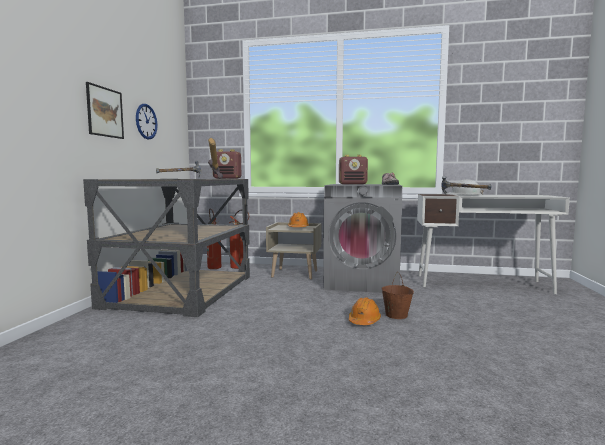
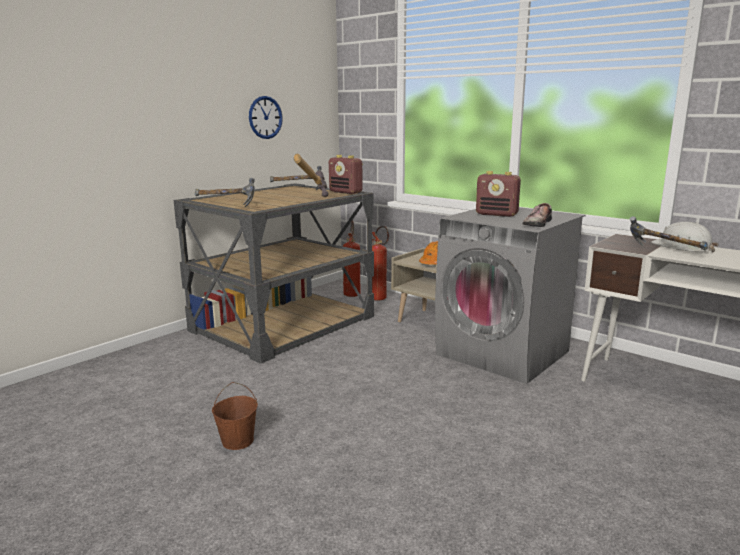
camera: 30 degrees right, 10 degrees up
(105, 112) = (204, 119): picture -> none
(149, 179) = (227, 205): none -> hammer
(364, 321) = (421, 414): orange hard hat -> none
(396, 315) = (472, 417): brown bucket -> brown bucket (237, 441)

